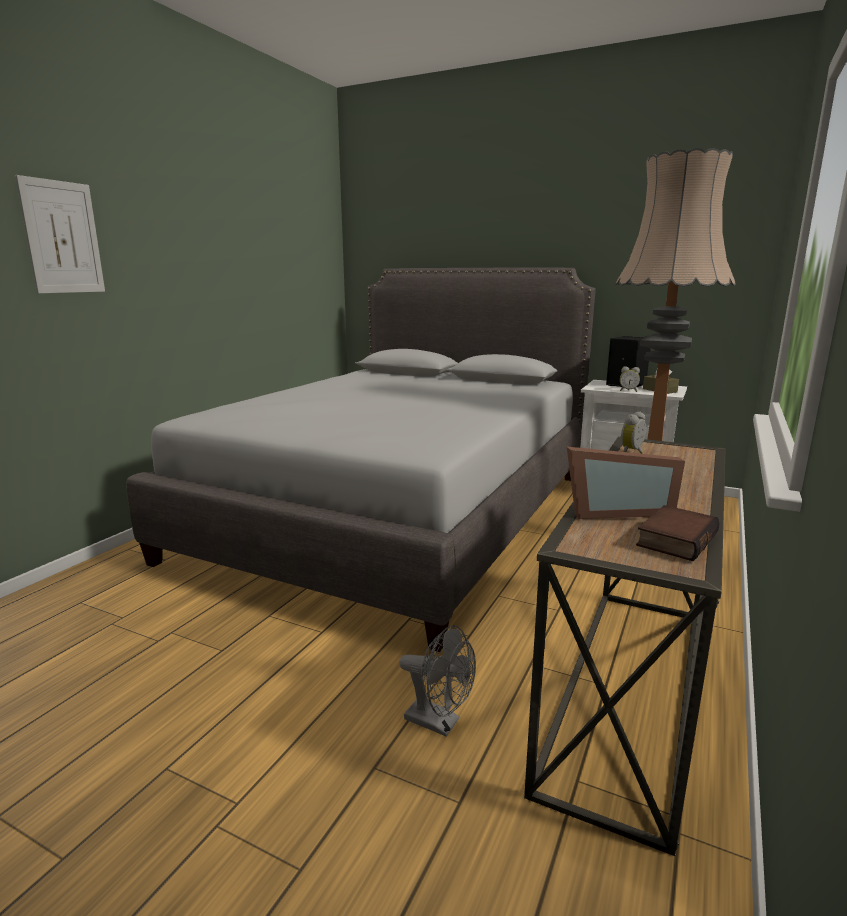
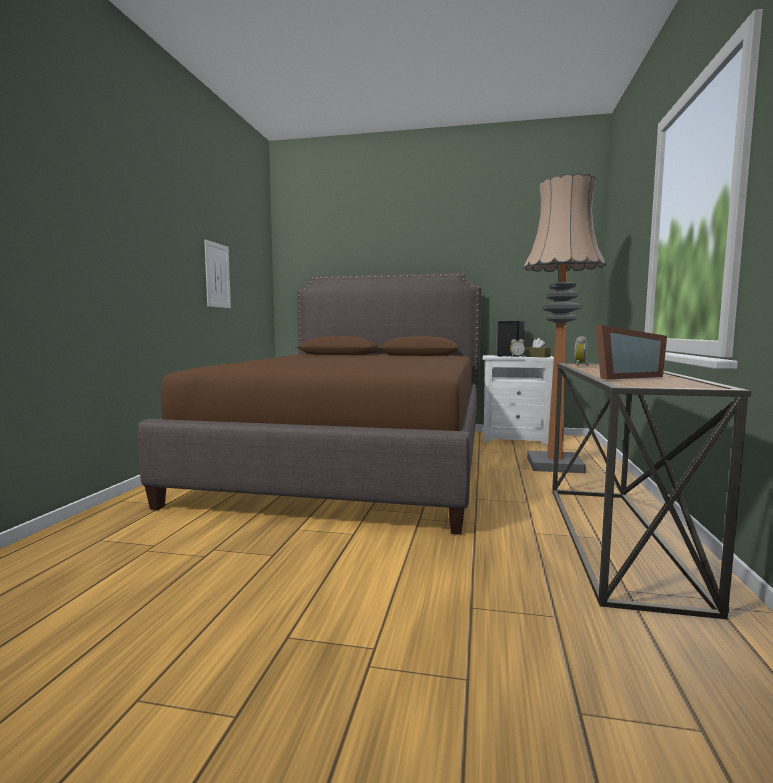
camera: 15 degrees left, 10 degrees down
(62, 237) = (84, 208): picture -> picture (217, 275)
(399, 514) = (356, 460): grey bed -> brown bed
(439, 722) = (498, 574): grey fan -> none
(674, 539) = (682, 381): book -> none

